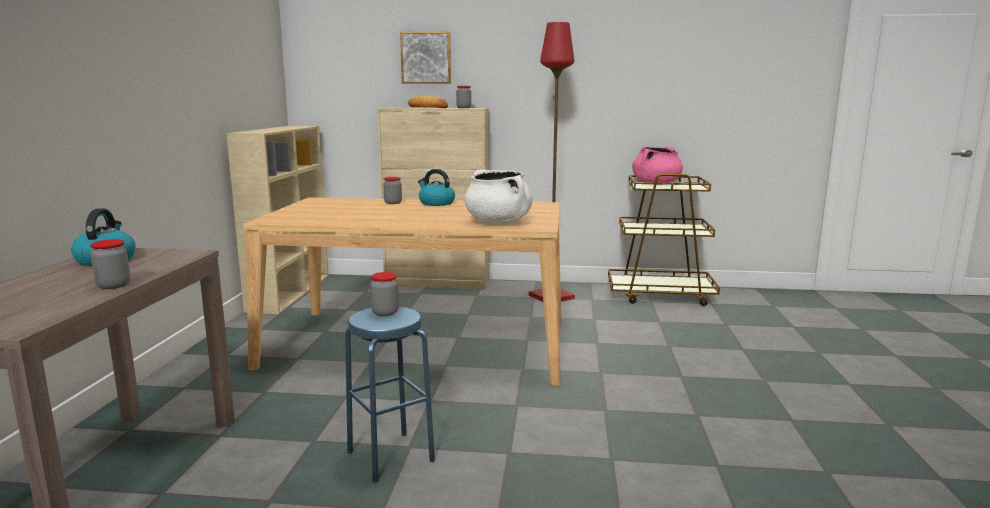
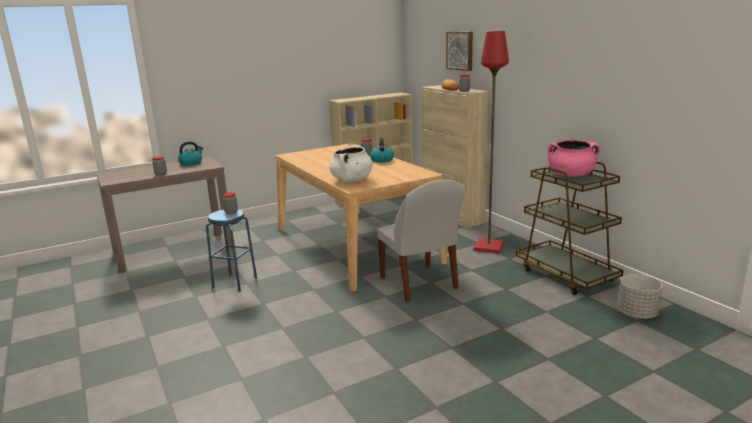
camera: 55 degrees right, 5 degrees up
(593, 348) = (419, 284): none -> white chair
(763, 302) = (637, 314): none -> grey planter

